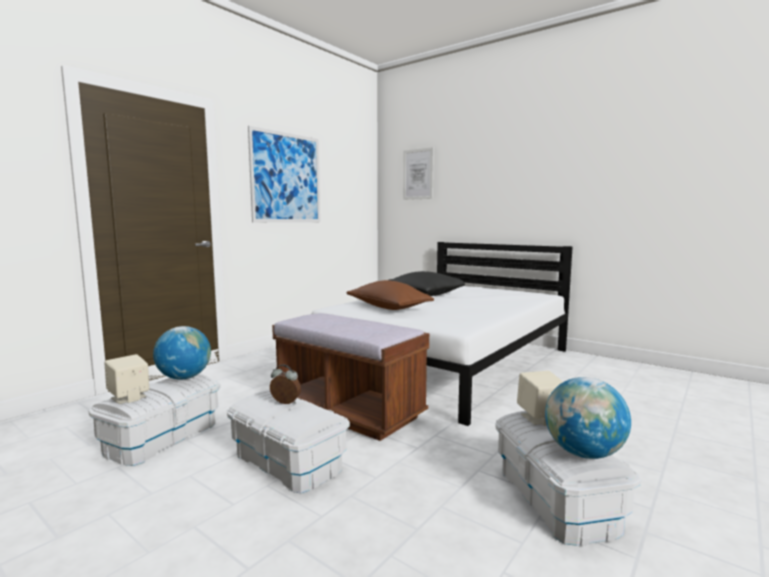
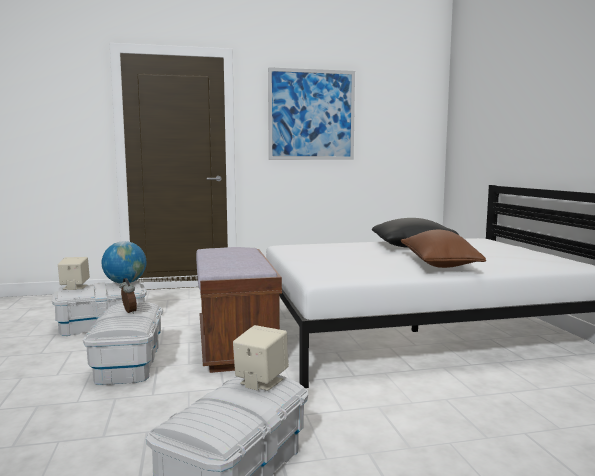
camera: 40 degrees right, 0 degrees up
(388, 308) = (330, 252): brown pillow -> brown pillow (438, 265)
(418, 174) = (480, 99): picture -> none
(583, 453) = (209, 418): globe -> none

